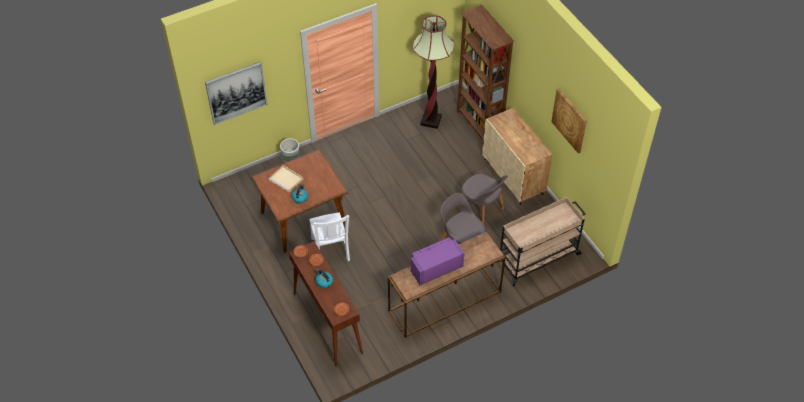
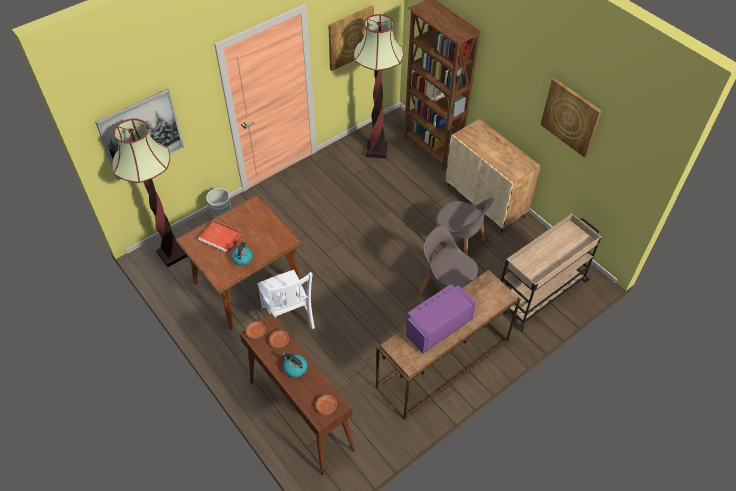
camera: 10 degrees left, 0 degrees up
(247, 187) = (172, 254): none -> floor lamp
(286, 180) = (221, 238): beige tray -> red tray
(414, 28) = (350, 37): none -> picture

